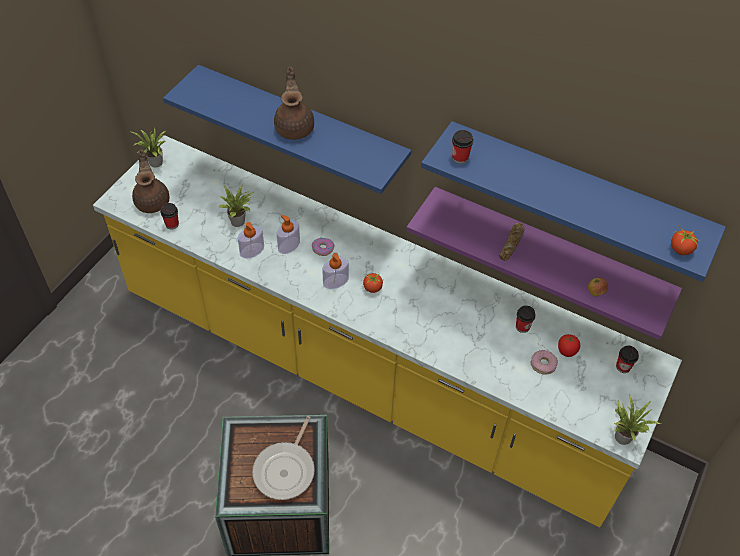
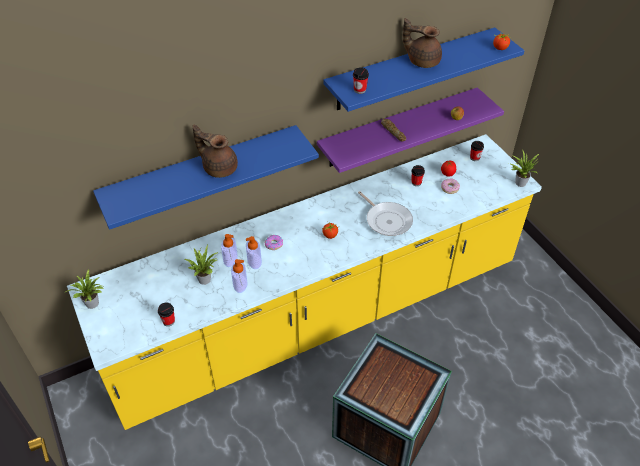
camera: 55 degrees left, 5 degrees down
(152, 201) = (131, 323): brown teapot -> brown teapot (422, 61)
(286, 470) = (403, 378): frying pan -> frying pan (387, 220)
(335, 281) = (308, 251): soap dispenser -> soap dispenser (230, 258)

